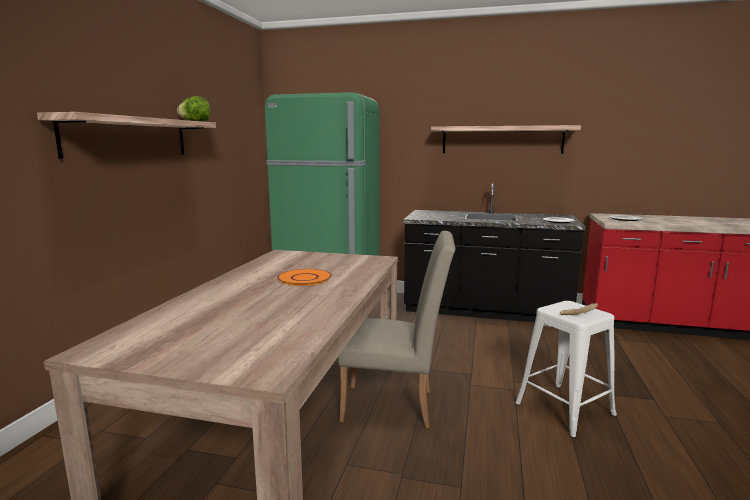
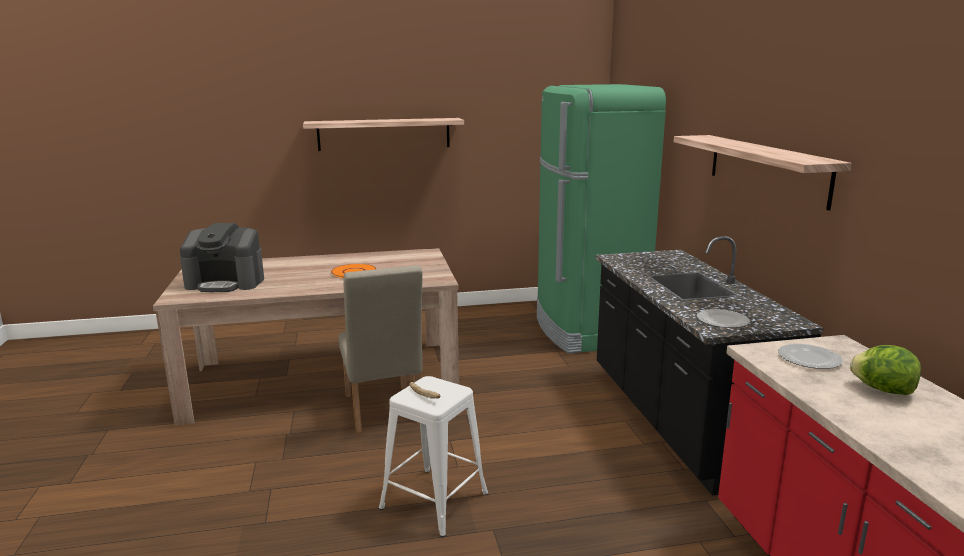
camera: 65 degrees right, 5 degrees up
(195, 121) = (450, 119): lettuce -> lettuce (882, 390)
(239, 335) = (226, 283): none -> coffee machine

